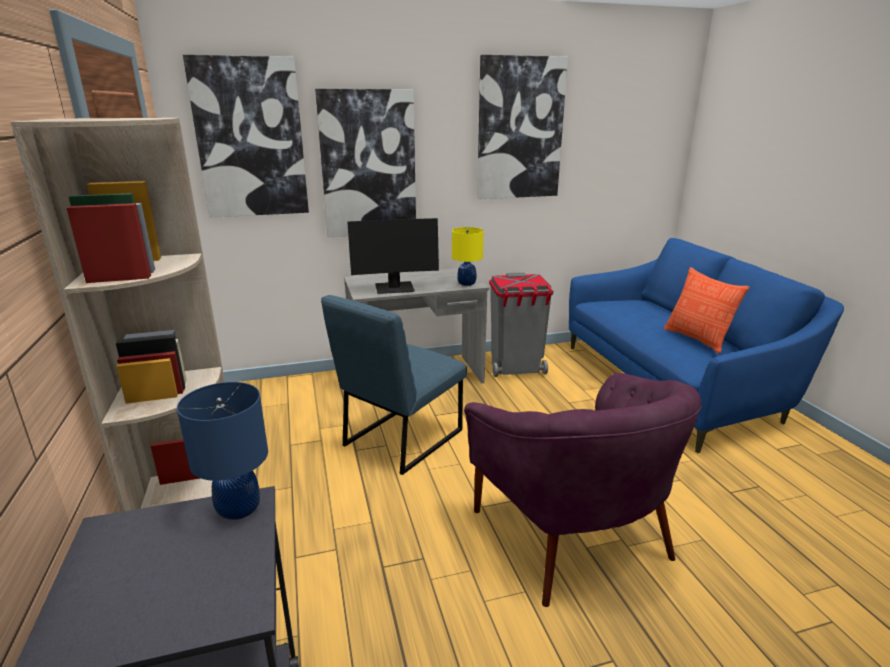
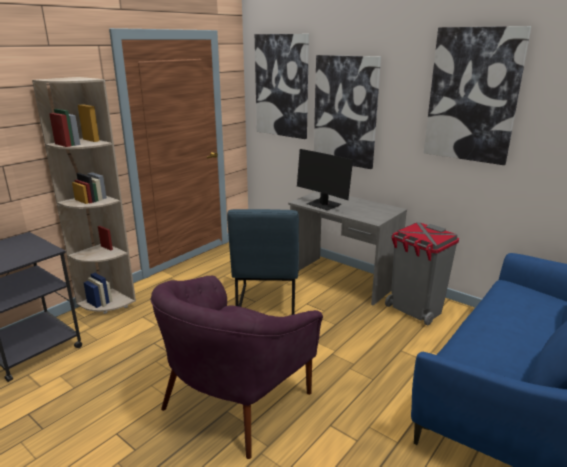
camera: 55 degrees right, 0 degrees up
(238, 512) = (43, 251): blue table lamp -> none
(400, 439) = (266, 303): blue chair -> blue chair turned 90 degrees counterclockwise
(467, 284) = (370, 219): yellow table lamp -> none
(697, 339) = (507, 350): orange pillow -> none

